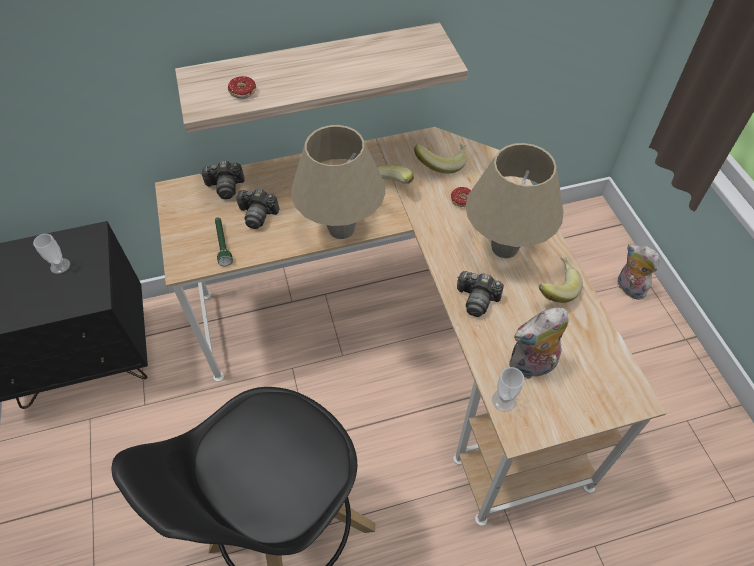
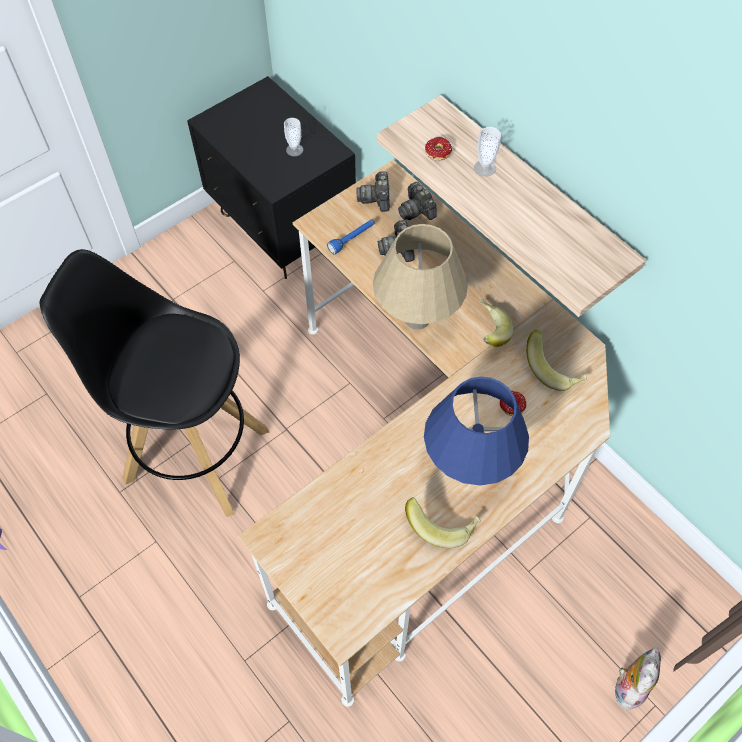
camera: 65 degrees right, 5 degrees up
(223, 244) = (352, 239): green flashlight -> blue flashlight
(477, 299) = (392, 459): camera -> camera (376, 198)
(504, 247) = (469, 464): beige table lamp -> blue table lamp
(504, 400) = (292, 516): cup -> cup (484, 168)
(531, 367) = (337, 529): plush toy -> none

